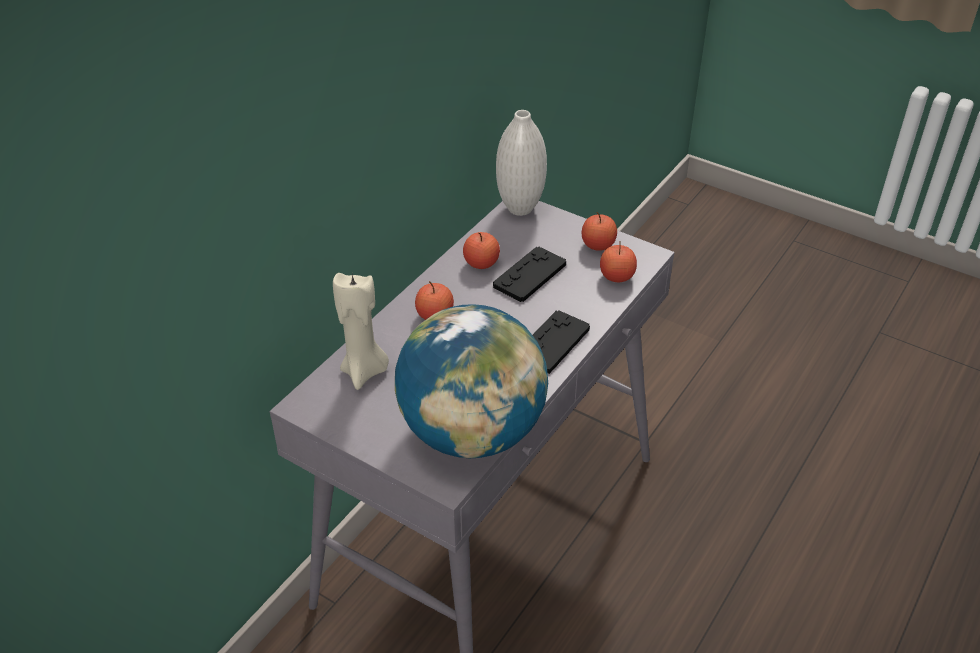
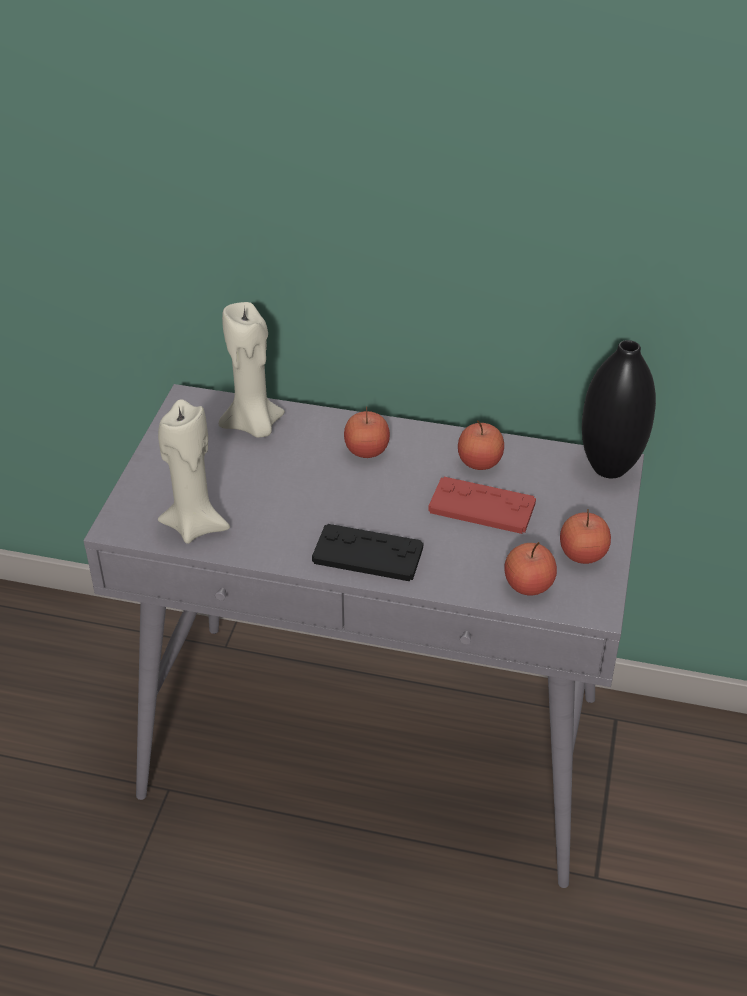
camera: 70 degrees right, 0 degrees up
(472, 432) = (195, 525): globe -> beige candle
(520, 208) = (609, 468): white vase -> black vase
(529, 275) = (482, 507): black game controller -> red game controller

